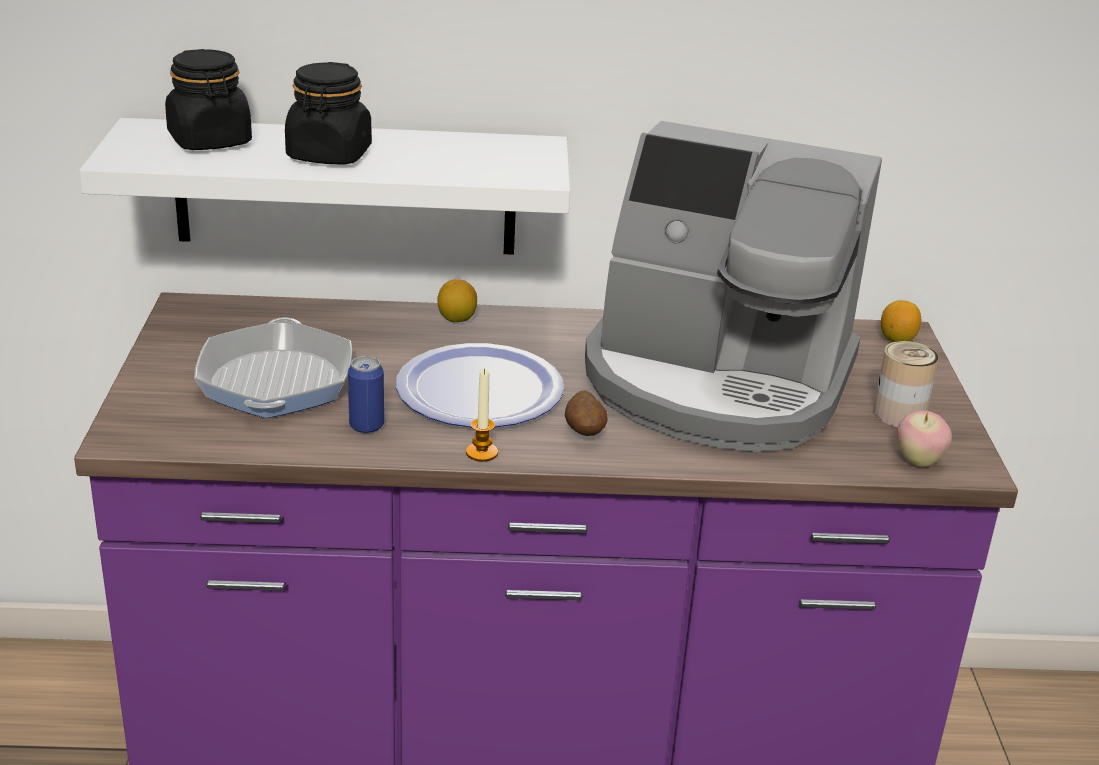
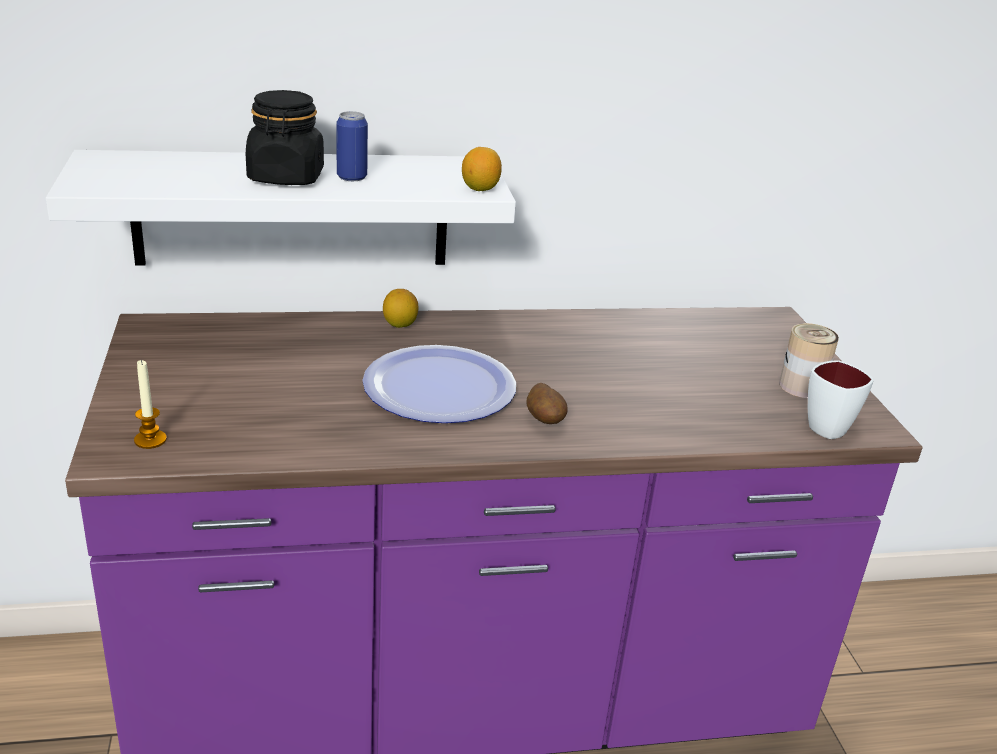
camera: 10 degrees left, 0 degrees up
(210, 141) = (169, 168): black jar -> none
(276, 381) = (249, 391): frying pan -> none
(366, 426) = (346, 428): can -> can (352, 177)
(482, 453) = (459, 446): candle -> candle (150, 440)
(717, 382) = (642, 368): coffee machine -> none
(897, 339) = (773, 323): lemon -> lemon (480, 189)
(918, 461) = (834, 427): apple -> white mug

